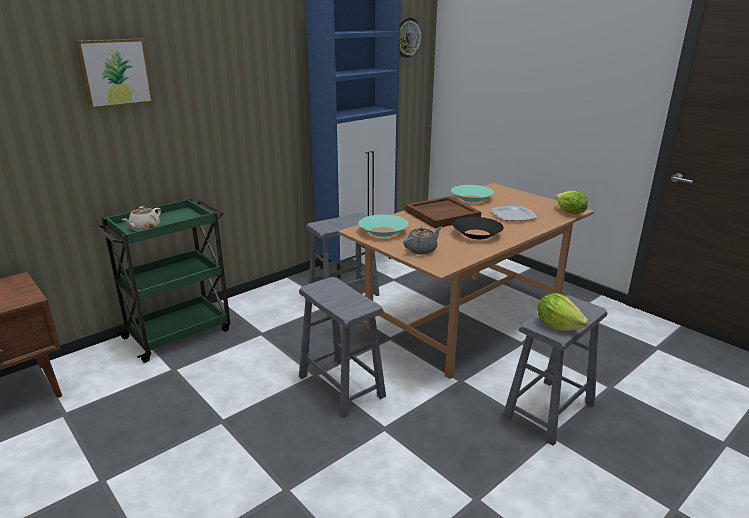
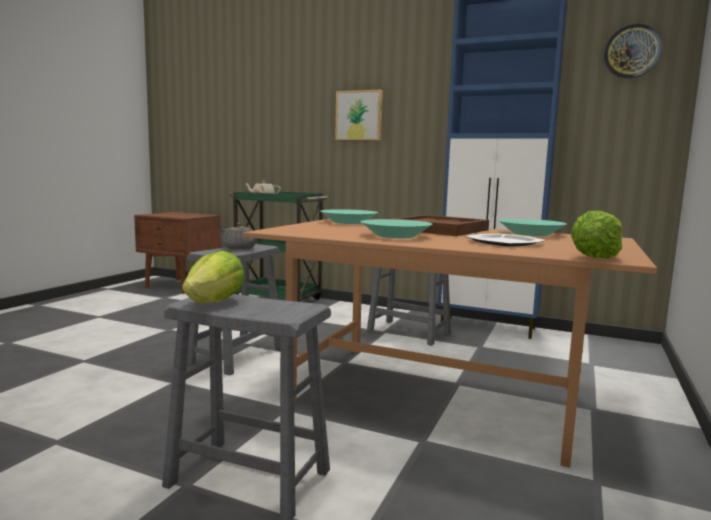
camera: 65 degrees right, 15 degrees down
(115, 72) = (291, 86): picture -> picture (359, 116)
(422, 250) = (313, 228): grey teapot -> grey teapot (240, 248)
(477, 234) = (395, 236): black bowl -> turquoise bowl

